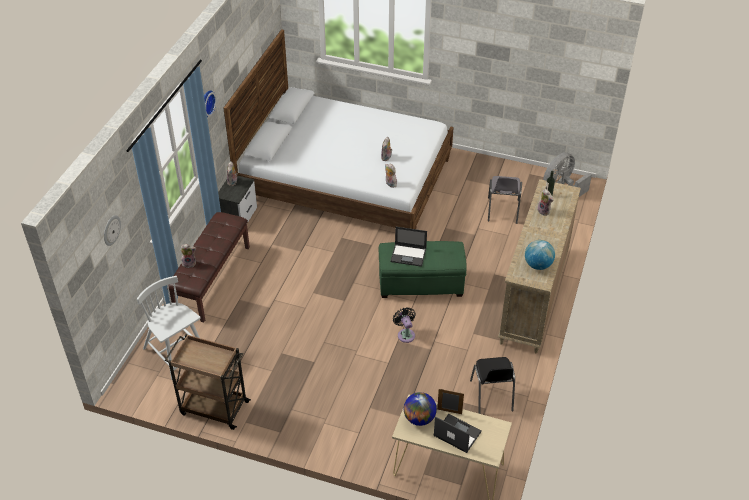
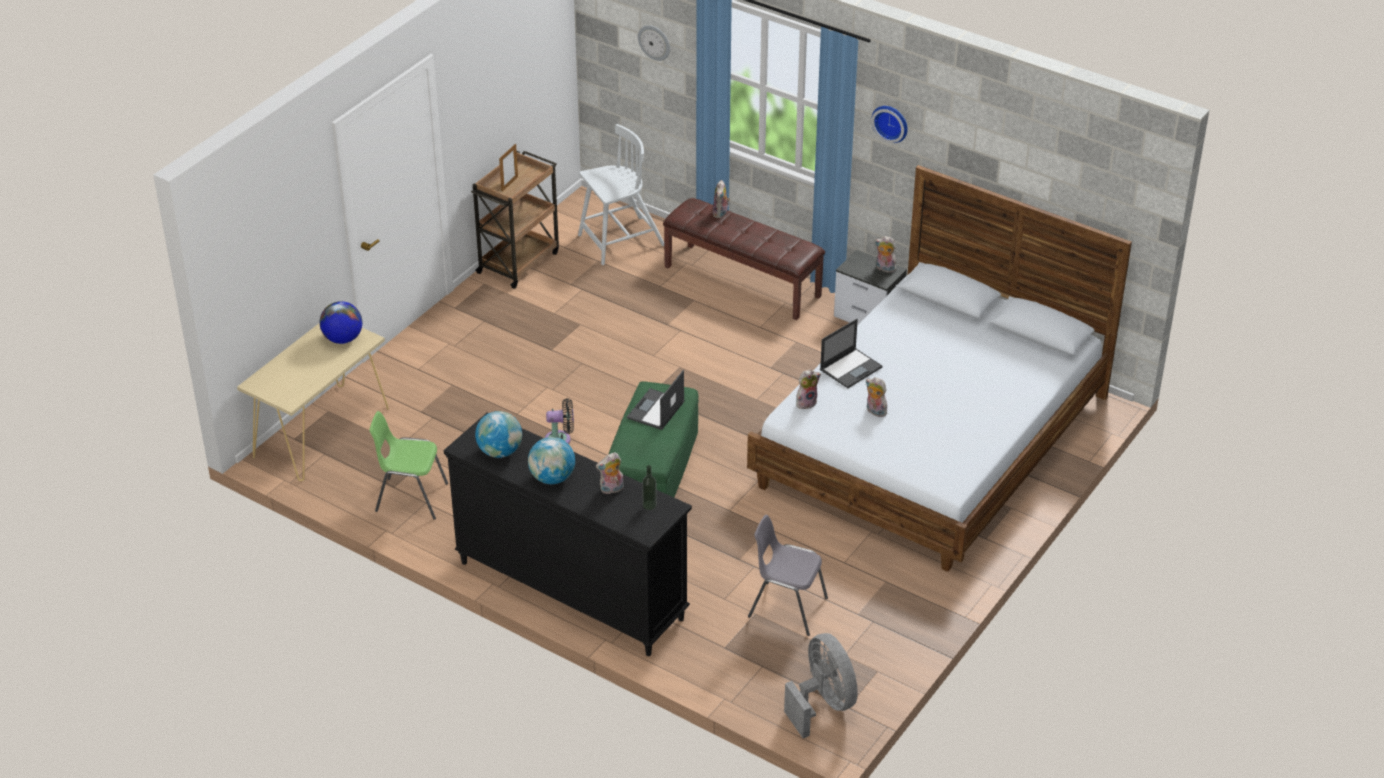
camera: 105 degrees right, 5 degrees down
(449, 411) = (338, 364): picture frame -> picture frame (509, 184)
(456, 433) = (303, 364): laptop -> laptop (851, 368)
(491, 396) = (410, 497): black chair -> green chair
(533, 298) = (570, 590): beige dresser -> black dresser
(548, 237) = (552, 478): none -> globe

